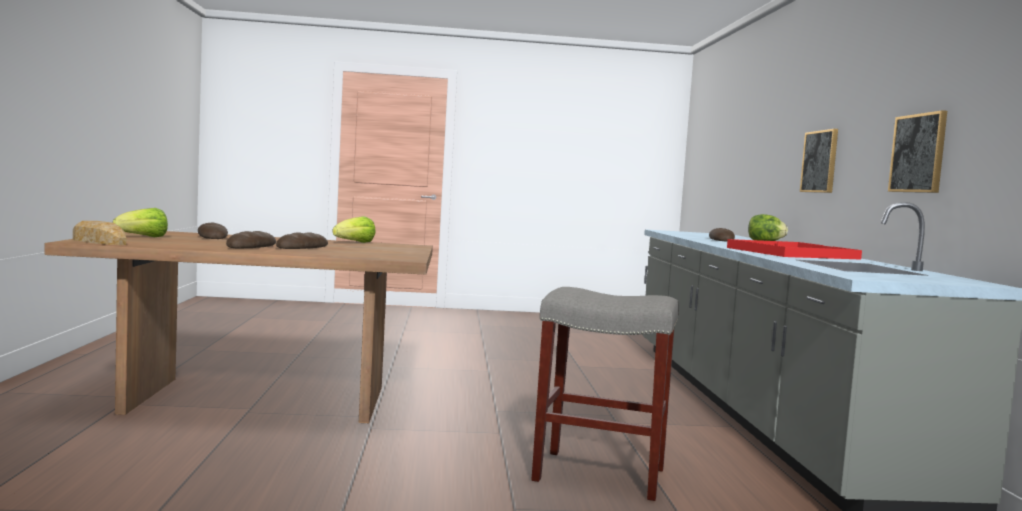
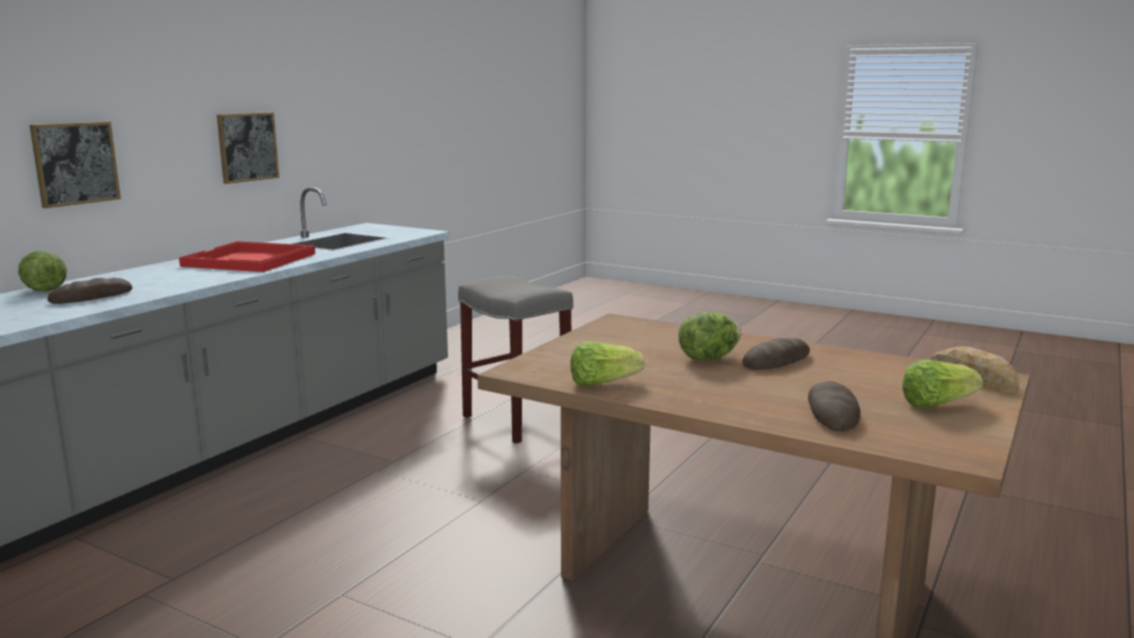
camera: 145 degrees left, 10 degrees up
(302, 247) = (709, 358): bread -> lettuce

